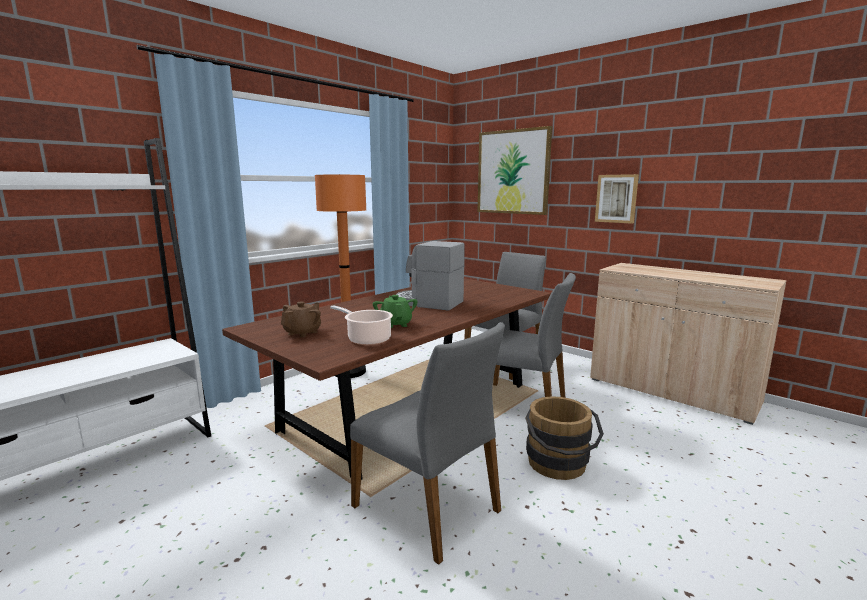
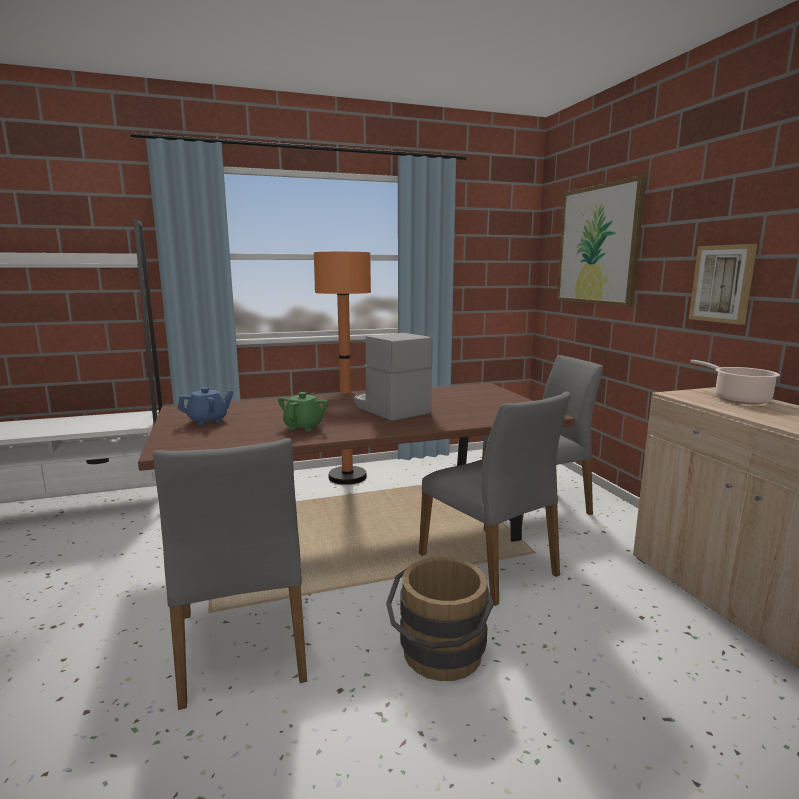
camera: 30 degrees right, 0 degrees up
(303, 333) = (208, 421): brown teapot -> blue teapot
(367, 339) = (244, 437): cooking pot -> cooking pot (738, 399)

